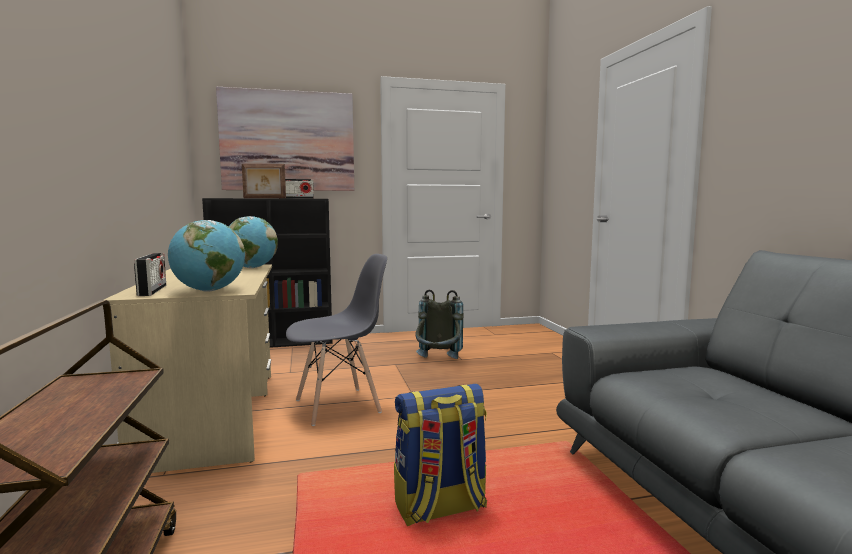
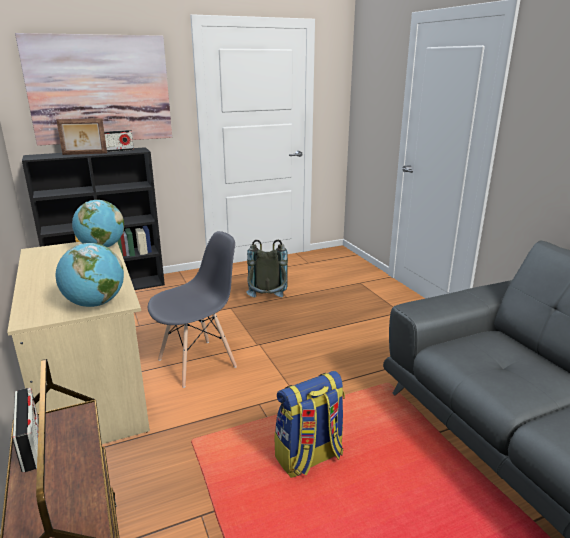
camera: 10 degrees left, 15 degrees up
(152, 290) = (41, 307): radio -> radio (31, 444)

